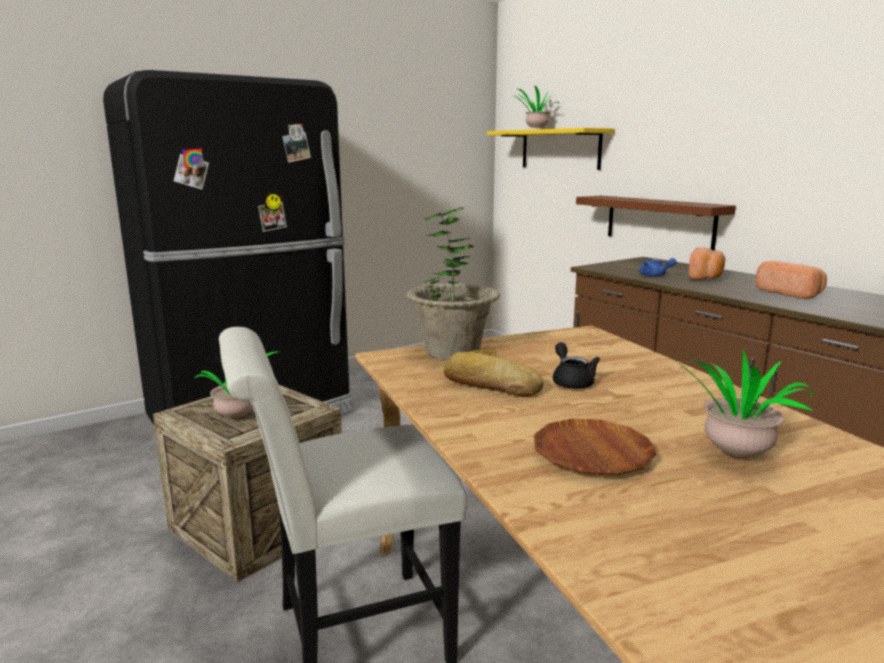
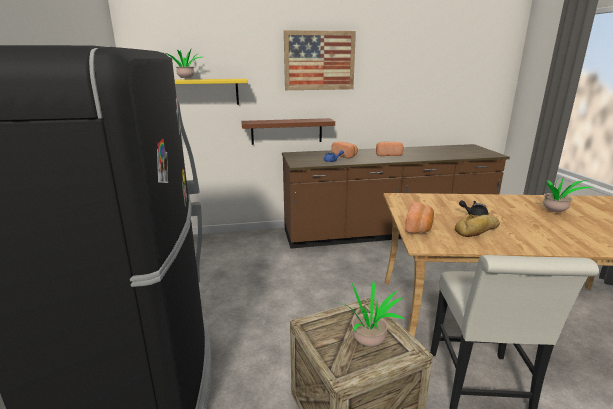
camera: 65 degrees left, 5 degrees up
(452, 352) = (419, 228): potted plant -> bread
(592, 454) = (560, 230): brown plate -> none
(728, 92) = (319, 60): none -> picture

